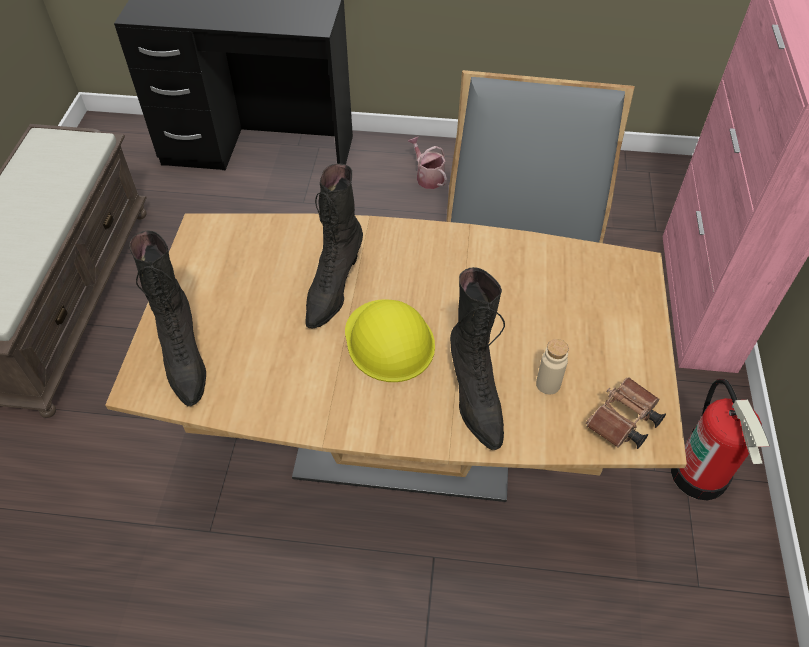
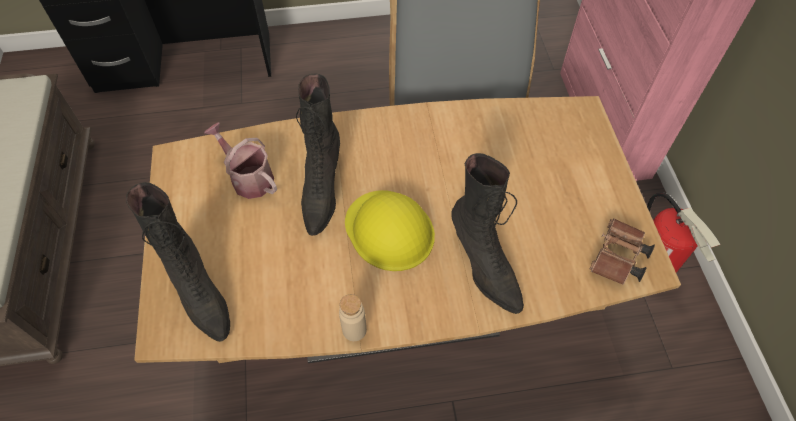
camera: 15 degrees left, 5 degrees up
(427, 177) = (347, 57): watering can -> watering can (248, 177)
(548, 384) = (543, 239): beige bottle -> beige bottle (354, 330)

